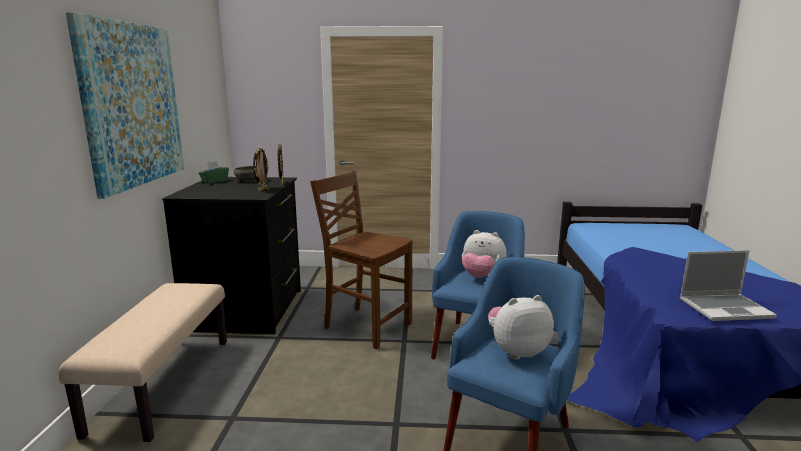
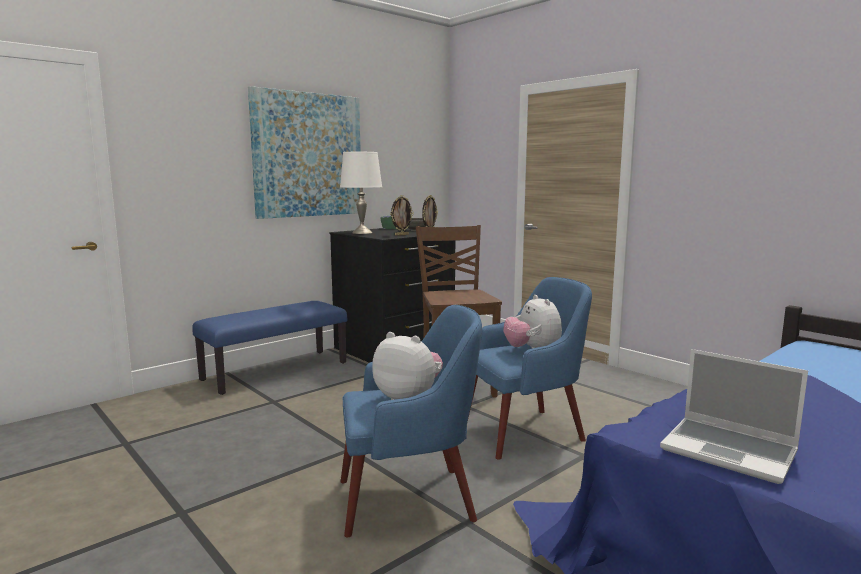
camera: 45 degrees right, 5 degrees down
(163, 383) = (276, 371): beige bench -> blue bench
(206, 193) = (362, 232): none -> white table lamp

